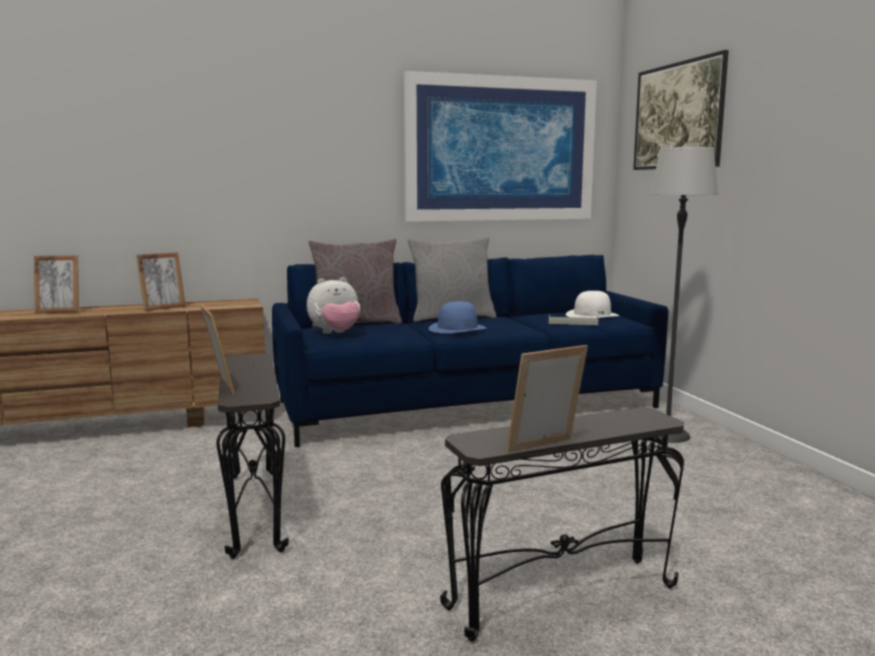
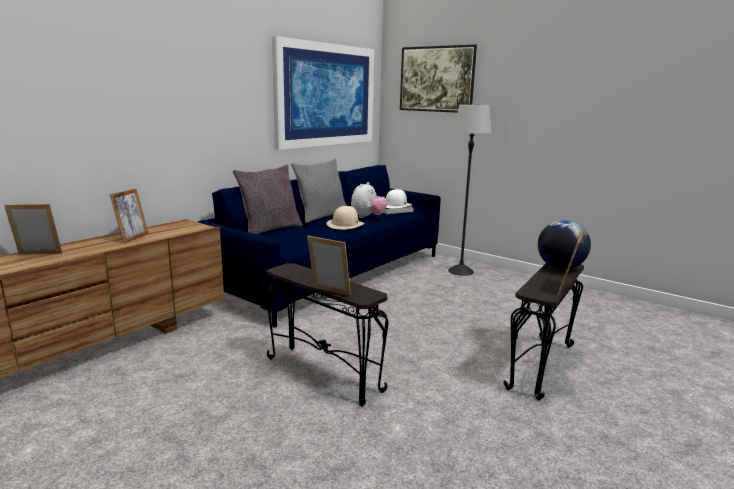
camera: 35 degrees left, 5 degrees up
(59, 312) = (38, 255): picture frame -> picture frame turned 150 degrees counterclockwise
(335, 333) = (279, 239): plush toy -> plush toy (368, 217)
(457, 328) = (345, 224): blue hat -> beige hat
(624, 420) = (560, 268): none -> globe

